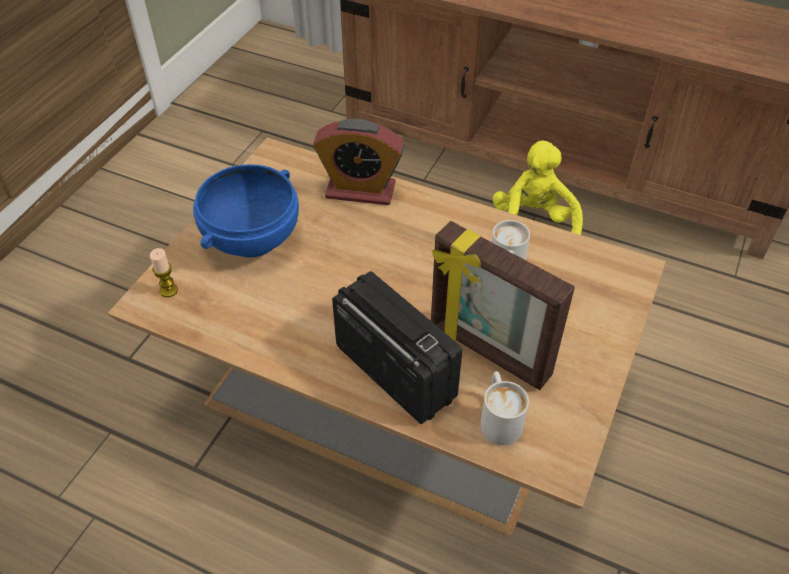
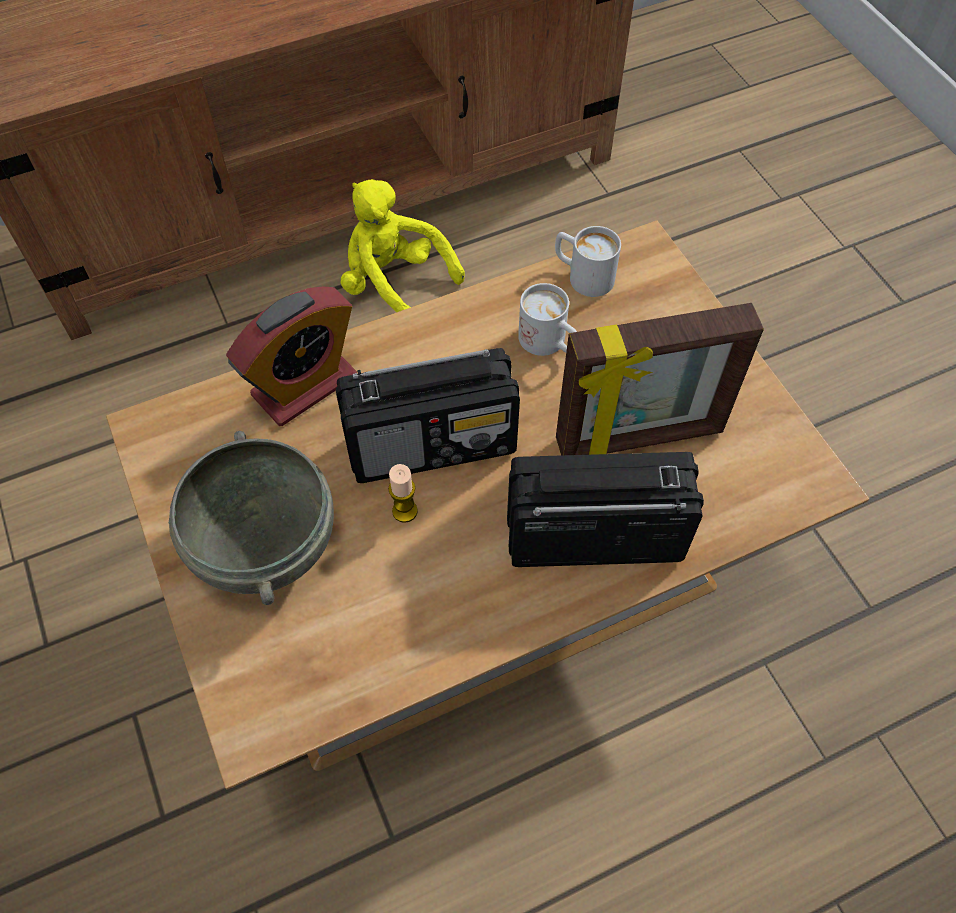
camera: 50 degrees left, 10 degrees up
(169, 290) = (259, 691): candle -> candle (405, 511)
(251, 237) = (262, 543): blue bowl -> grey bowl
(380, 263) = (433, 445): none -> radio
(499, 418) = (725, 490): white mug -> white mug (582, 275)

